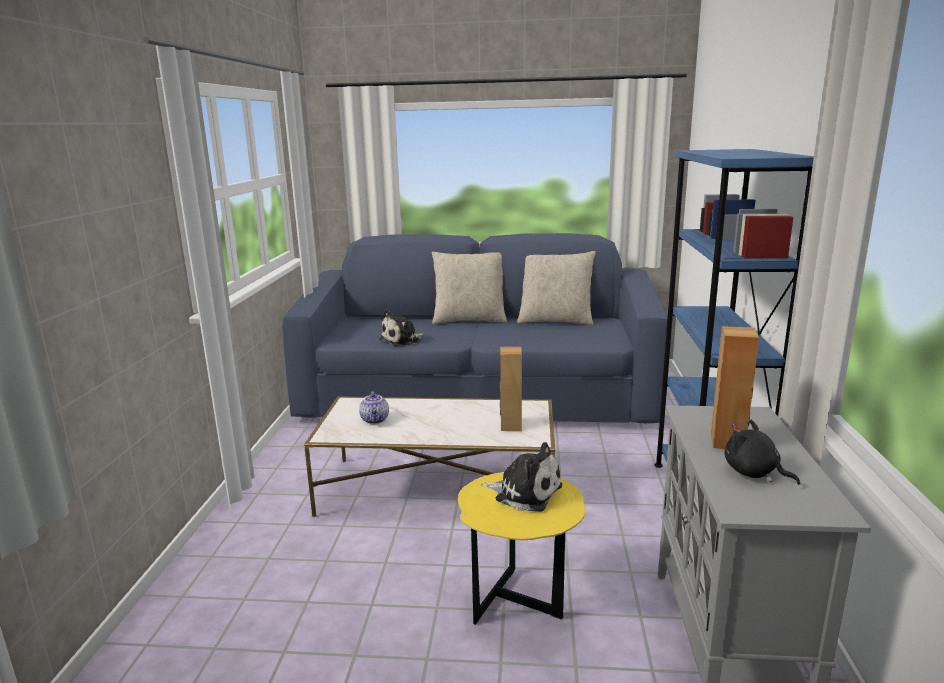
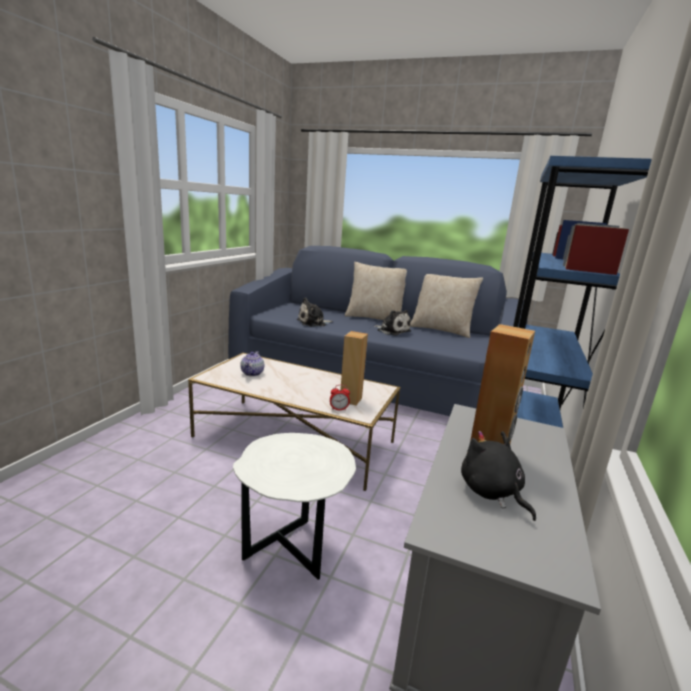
camera: 15 degrees right, 0 degrees up
(507, 439) = (339, 409): none -> alarm clock
(520, 603) = (293, 553): yellow side table -> white side table
(525, 492) = (306, 455): plush toy -> plush toy (392, 331)

